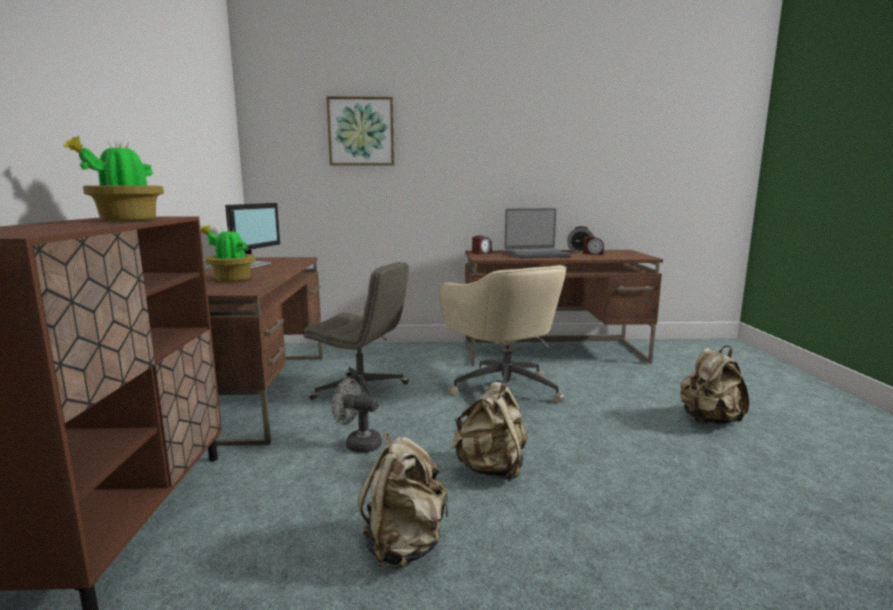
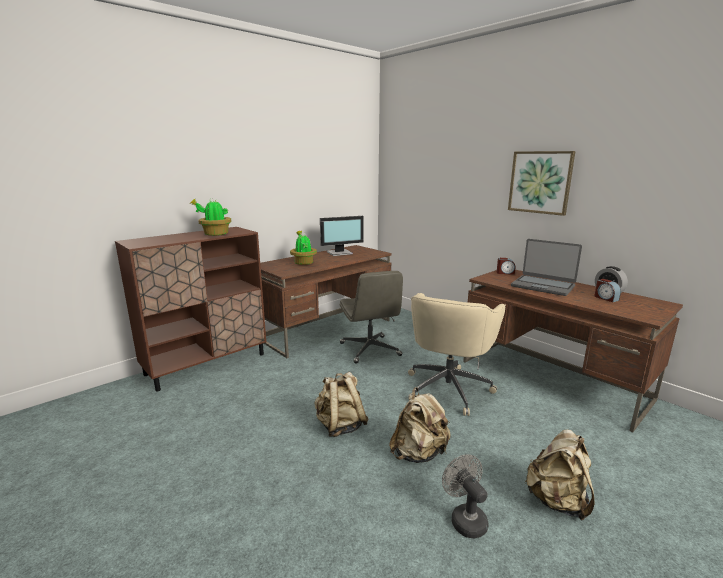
camera: 50 degrees right, 5 degrees up
(358, 444) = (315, 377): grey fan -> grey fan (465, 518)
(361, 131) = (443, 163): picture -> picture (540, 182)
(405, 544) = (247, 431): beige backpack -> beige backpack (419, 453)

